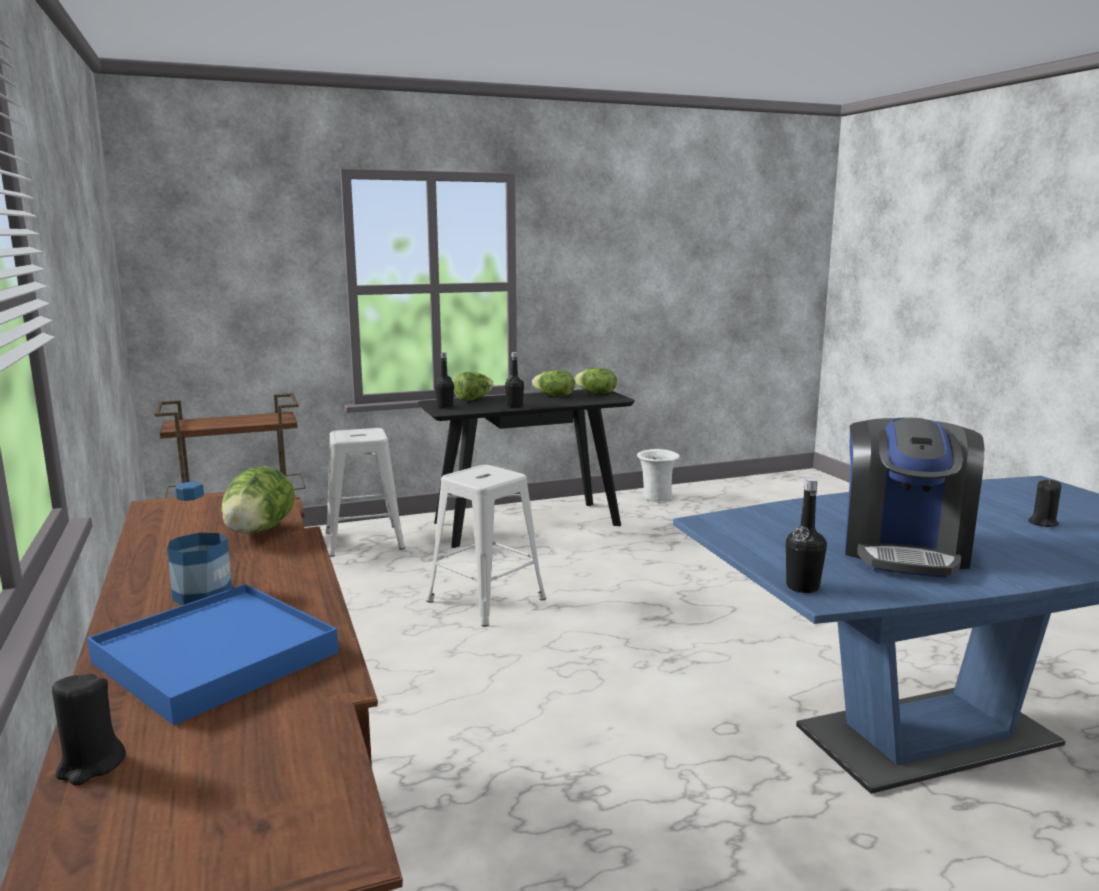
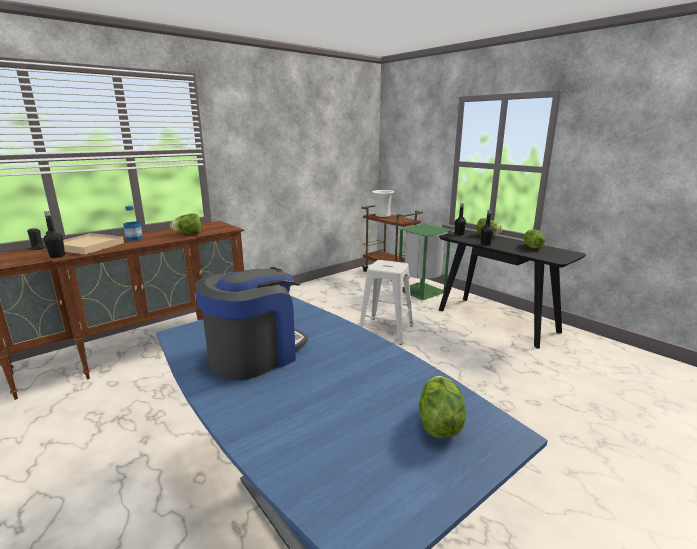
camera: 70 degrees right, 5 degrees up
(216, 657) = (89, 246): blue tray -> beige tray
(364, 540) = (422, 291): white stool -> green trash can
(596, 393) = (562, 254): lettuce -> lettuce (438, 423)
(657, 498) = (615, 353): white vase -> white vase (382, 216)
(802, 587) = (191, 327): black bottle -> black bottle (57, 256)
(904, 550) = (255, 354): coffee machine -> coffee machine turned 135 degrees clockwise
(1043, 523) = (351, 418): black candle -> none

